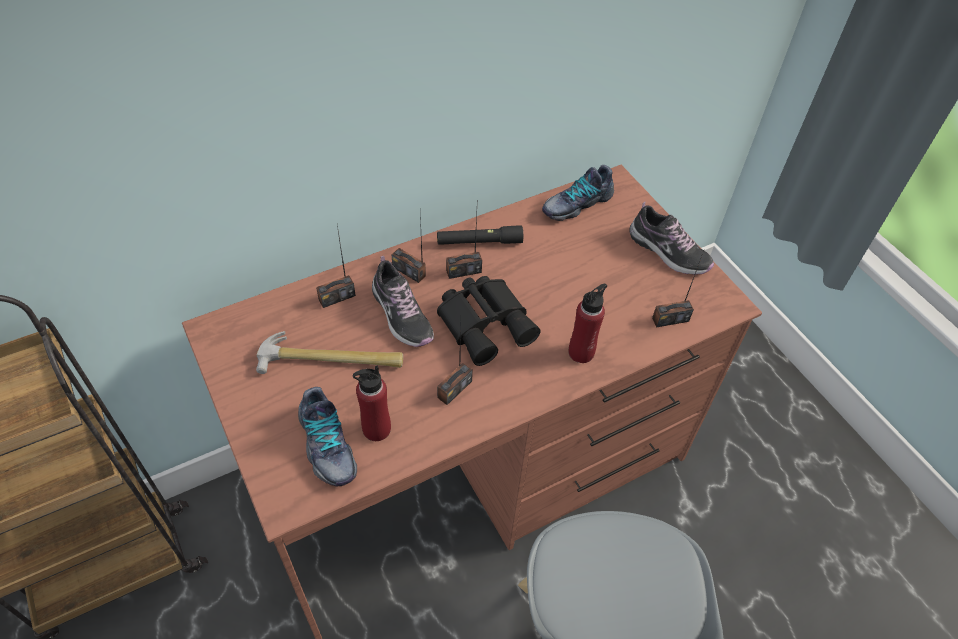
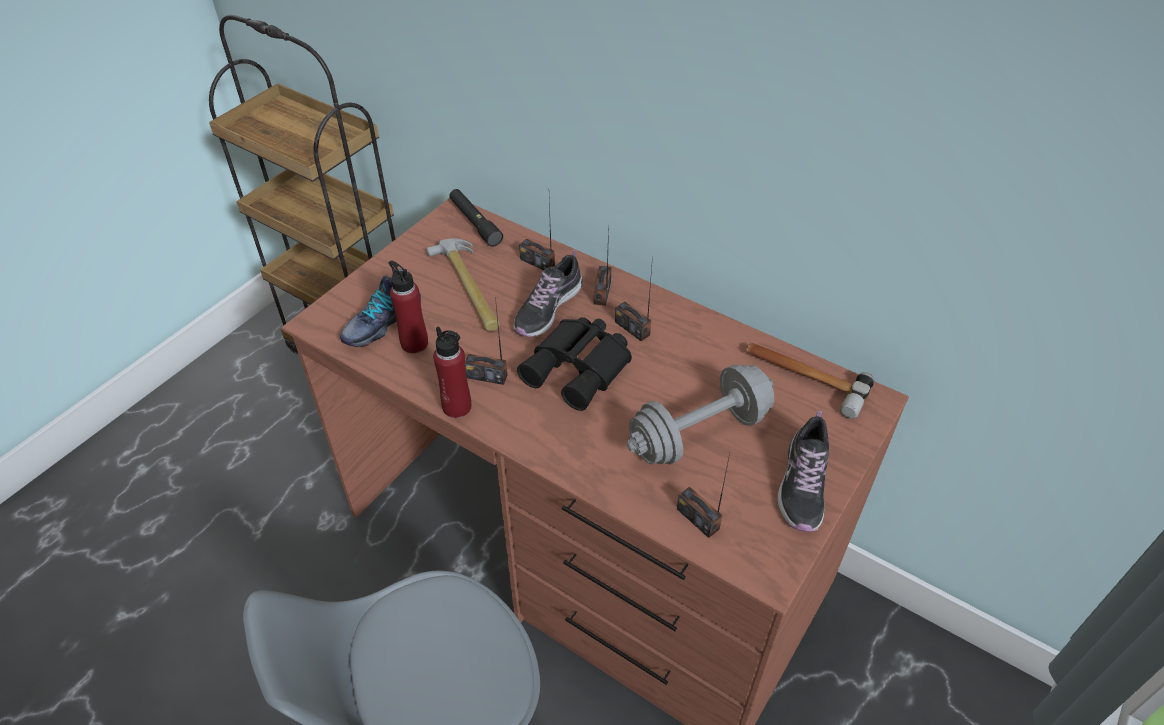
camera: 65 degrees right, 5 degrees down
(479, 242) = (680, 325): black flashlight -> black flashlight (475, 223)
(576, 203) = (803, 378): shoe -> hammer
(581, 352) = (594, 454): red bottle -> red bottle (457, 407)
(595, 283) = (699, 433): none -> grey dumbbell

